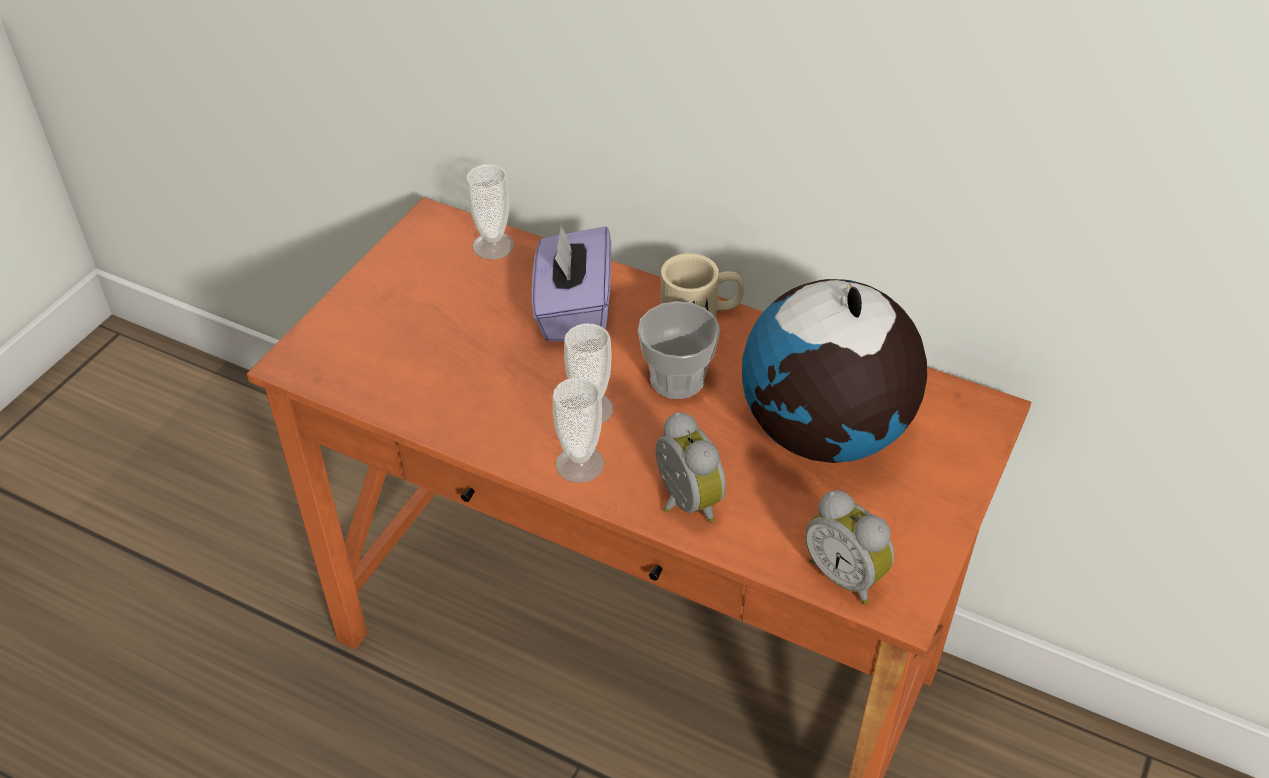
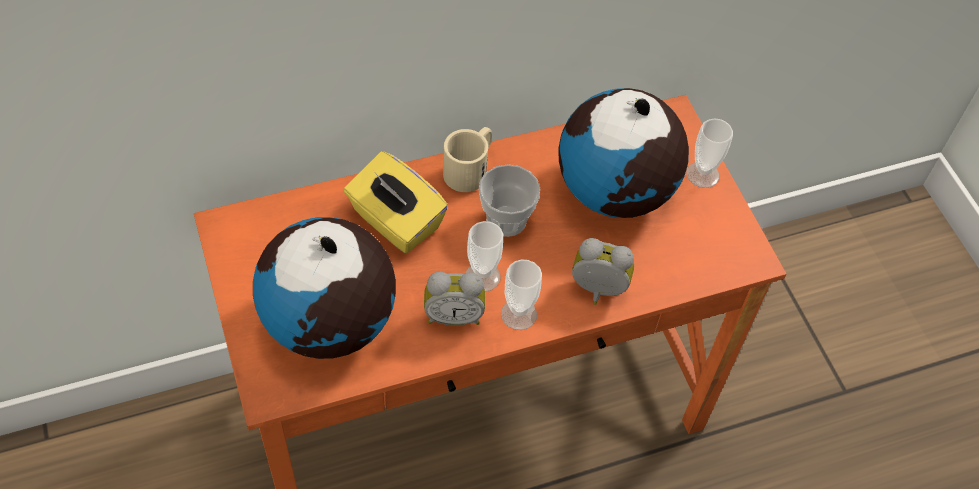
camera: 50 degrees left, 10 degrees up
(410, 348) = (330, 324): none -> globe
(493, 246) = (289, 214): cup -> cup (702, 174)
(573, 311) = (395, 221): purple tissue box -> yellow tissue box
(846, 575) = (713, 264): alarm clock -> alarm clock (453, 315)

